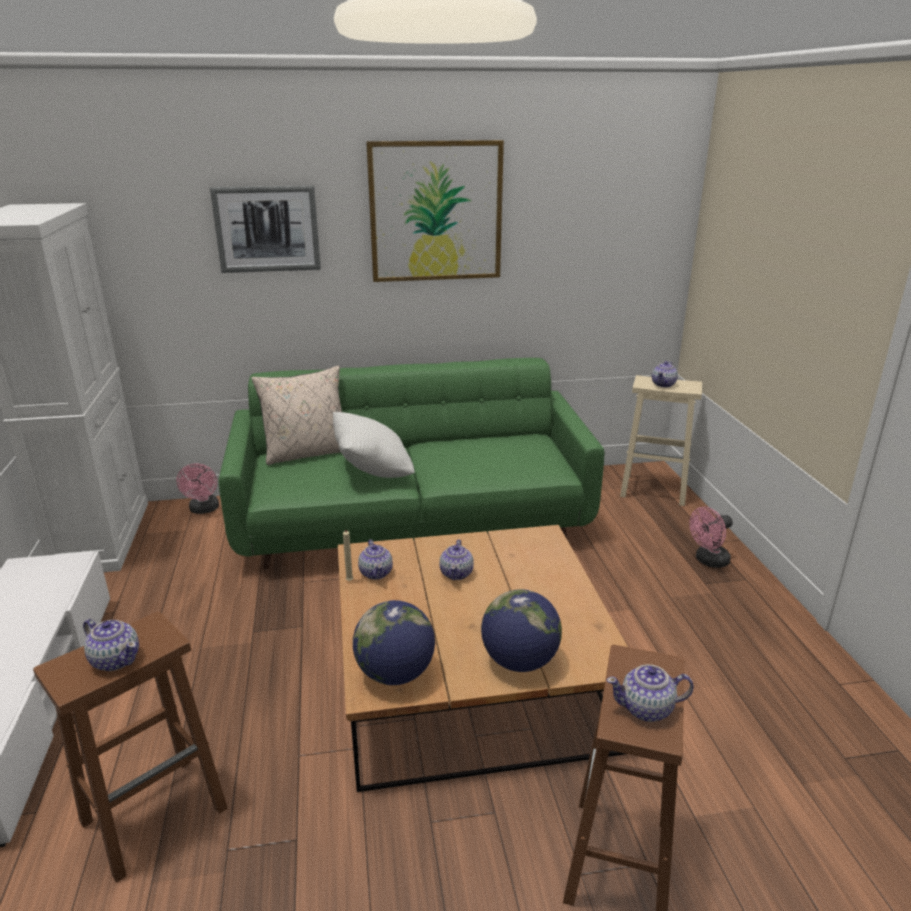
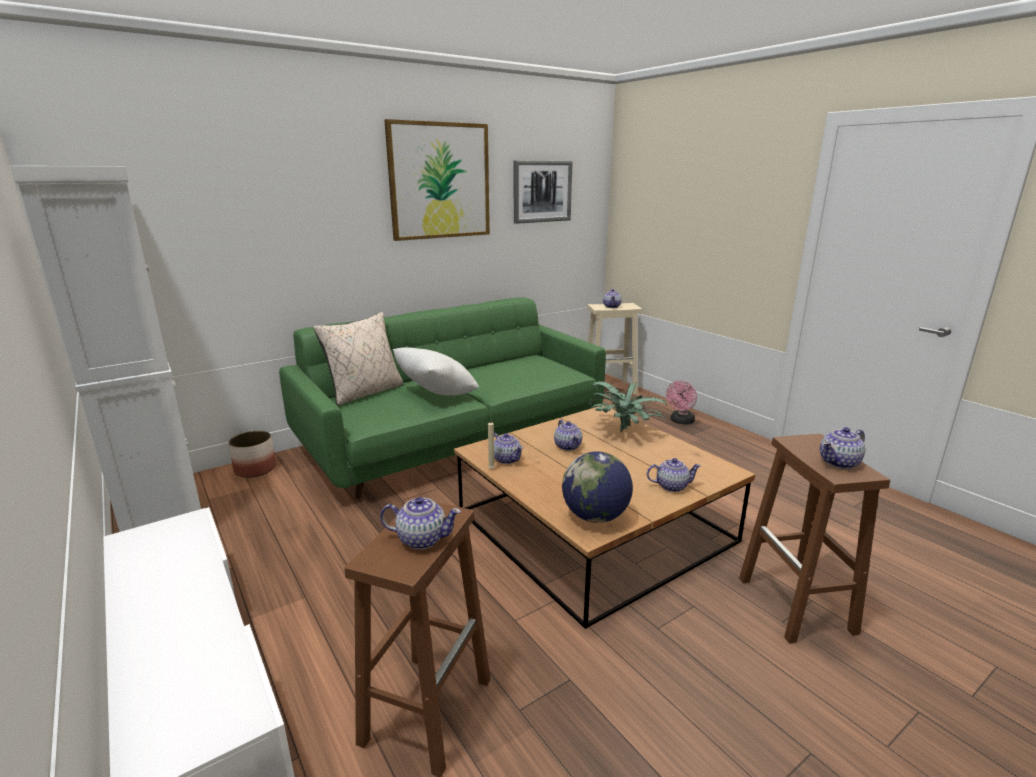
camera: 25 degrees left, 5 degrees down
(204, 510) = (255, 469): pink fan -> planter
(267, 229) = (302, 195): picture -> picture (542, 191)
(519, 661) = (671, 486): globe -> teapot
(544, 569) = (625, 431): none -> potted plant

